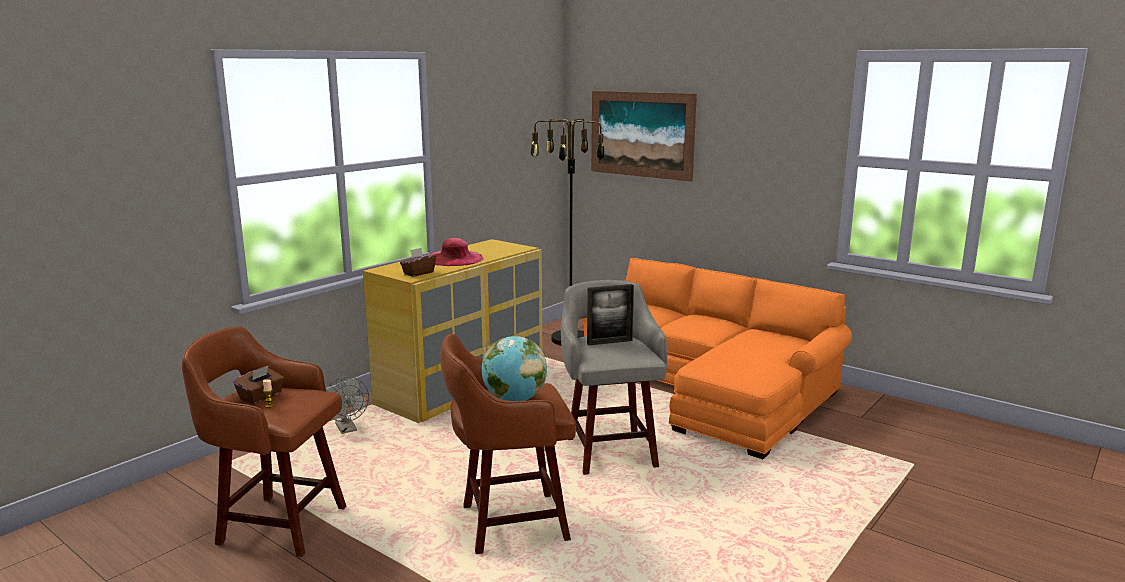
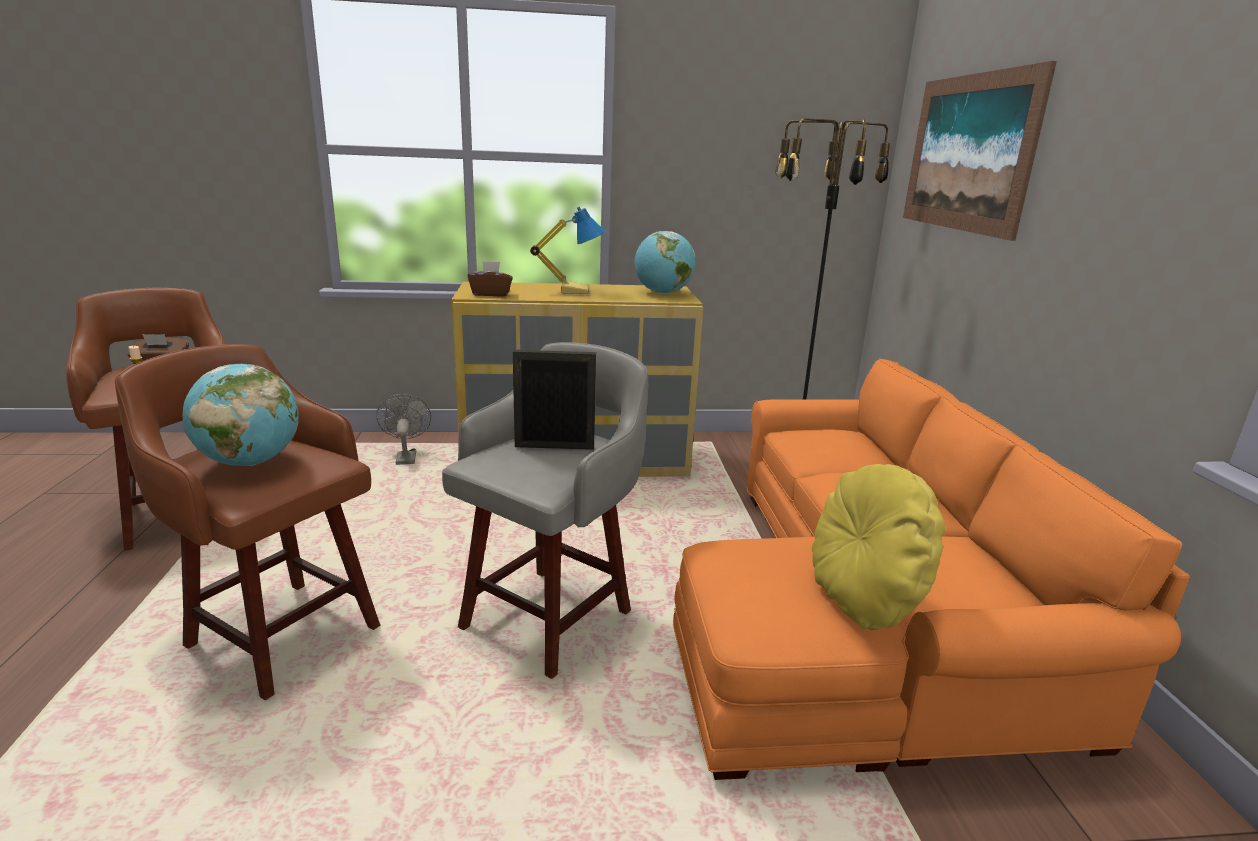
camera: 45 degrees right, 5 degrees up
(347, 430) = (406, 457): grey fan -> grey fan turned 150 degrees clockwise
(454, 258) = (574, 292): pink hat -> table lamp
(500, 247) = (663, 293): none -> globe
(609, 342) = (554, 446): picture frame -> picture frame turned 150 degrees clockwise
(770, 360) = (862, 603): none -> yellow pillow

